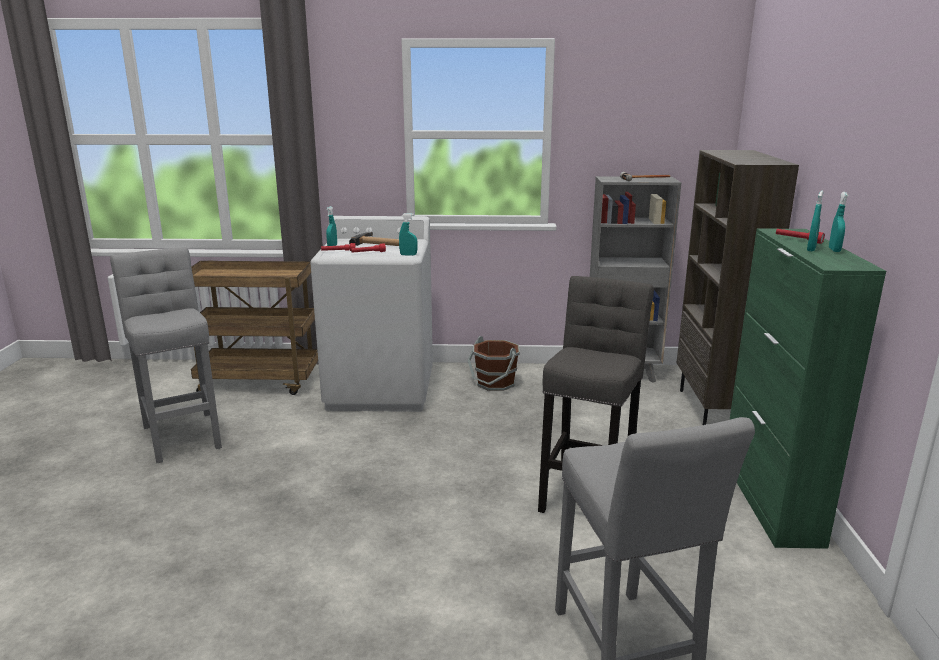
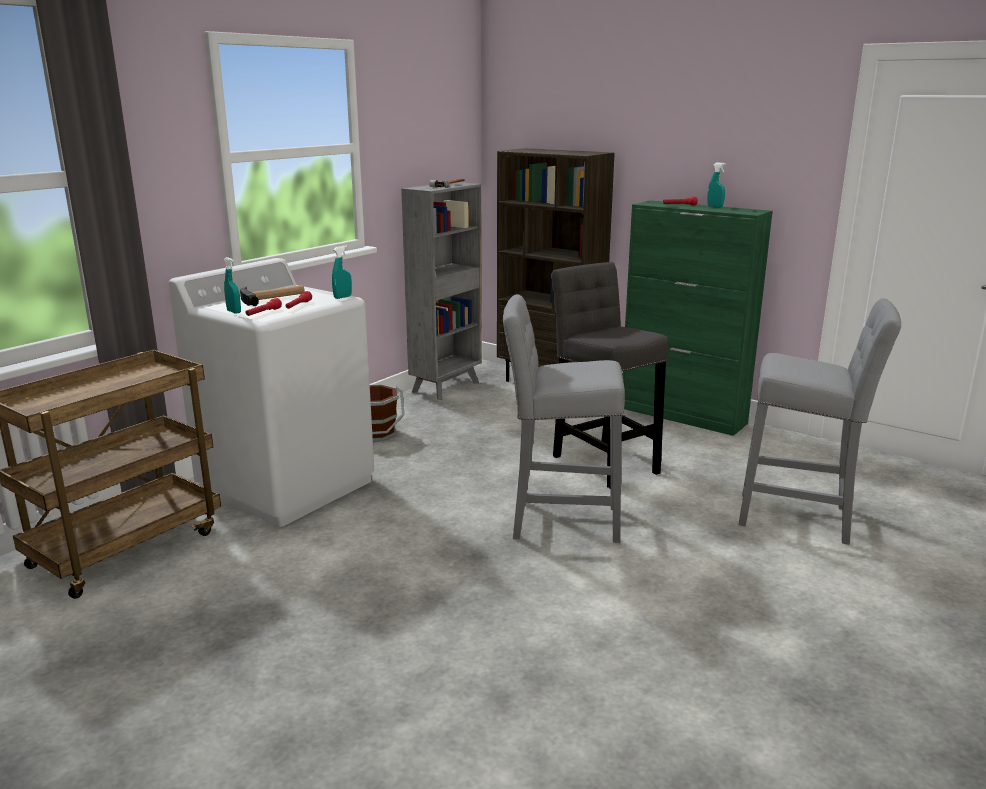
camera: 55 degrees left, 0 degrees up
(182, 434) = (178, 634): grey stool -> grey stool (559, 521)
(811, 249) = (706, 208): turquoise spray bottle -> none

